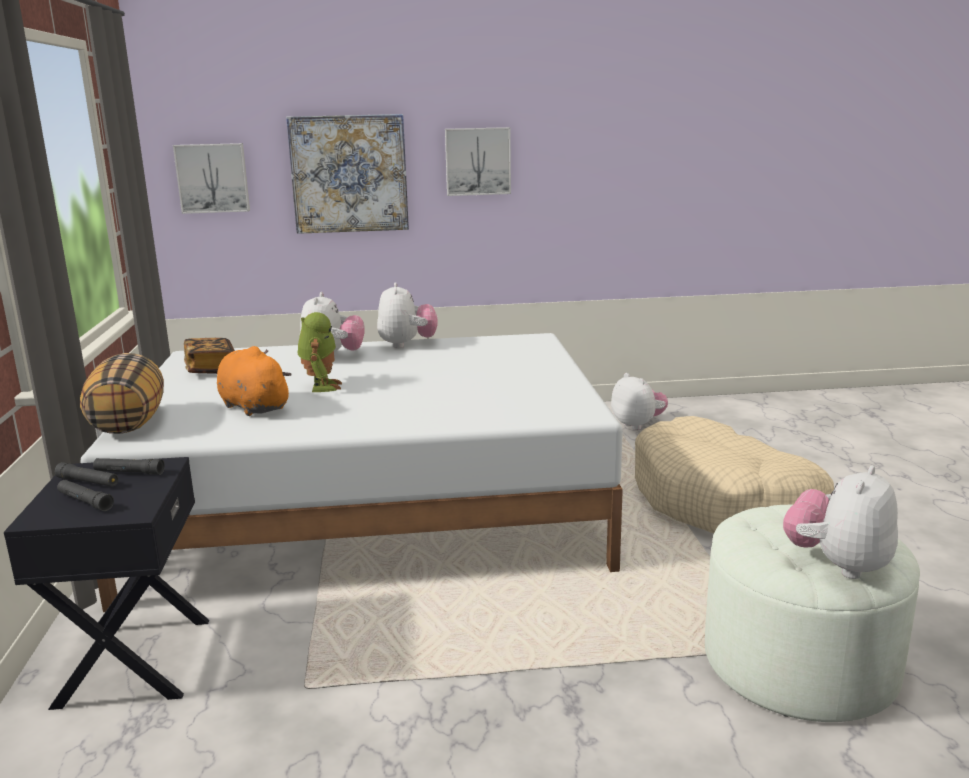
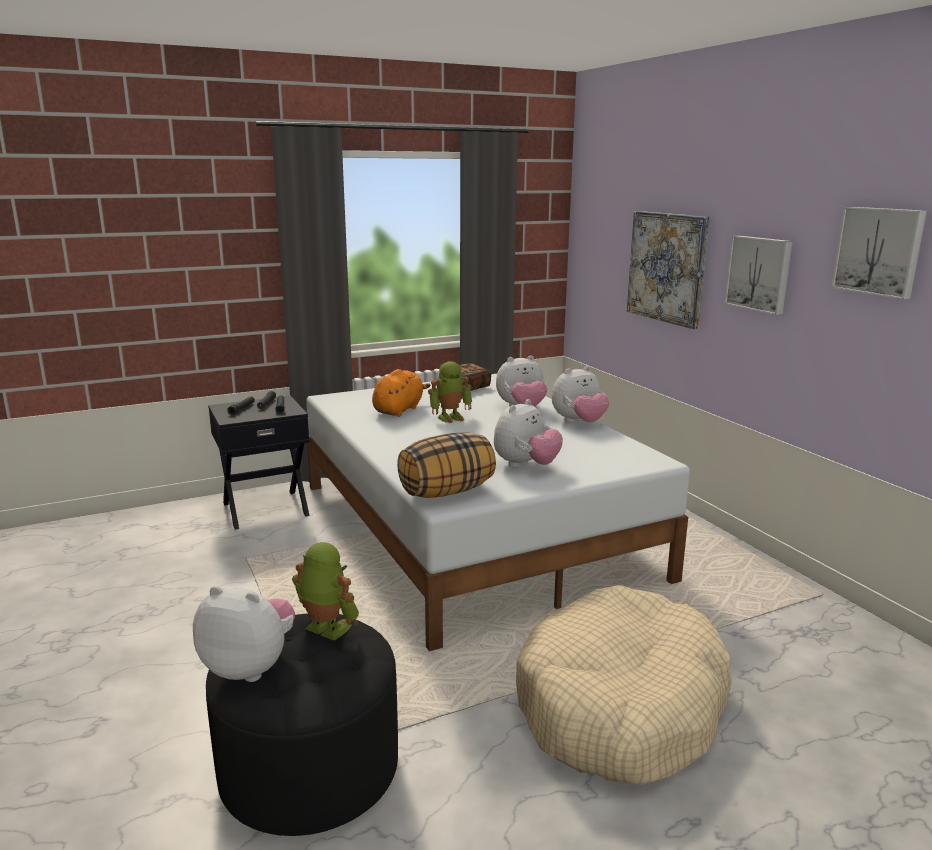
camera: 70 degrees right, 0 degrees up
(128, 424) = (355, 393): pillow -> pillow (446, 491)
(213, 178) = (595, 255): picture -> picture (879, 251)
(638, 425) = (790, 626): plush toy -> plush toy (526, 465)
(768, 523) = (325, 629): none -> toy robot
(799, 663) = (309, 768): white ottoman -> black ottoman

